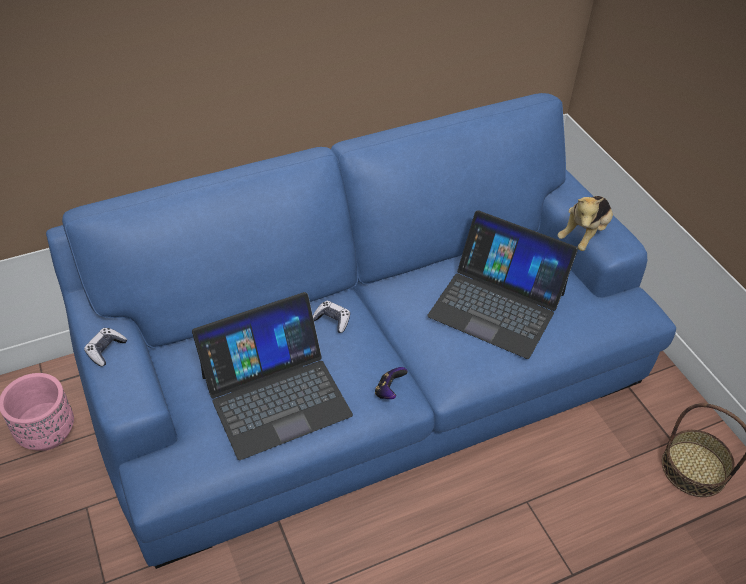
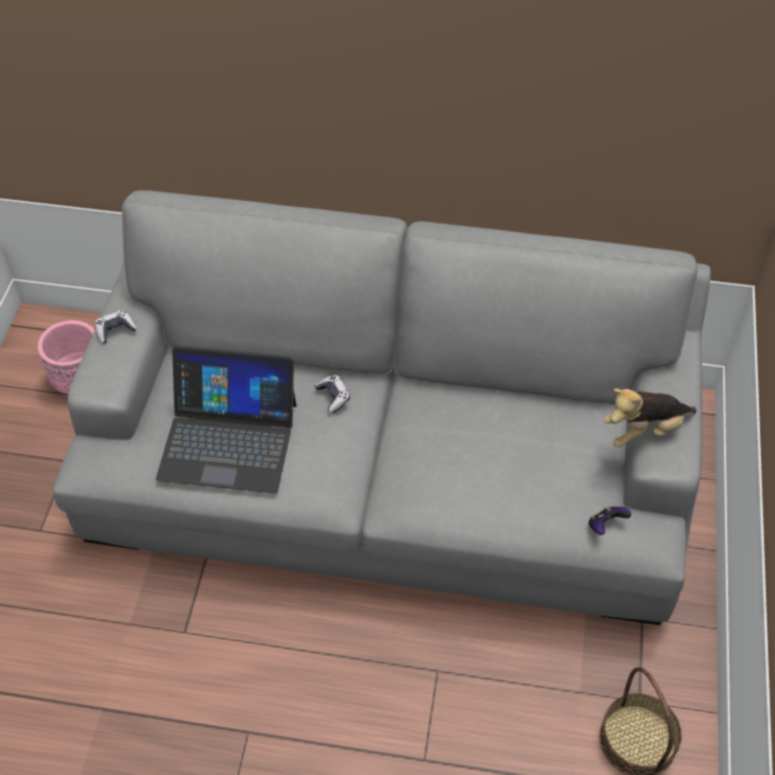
camera: 35 degrees right, 5 degrees up
(369, 372) = (388, 467): blue sofa -> grey sofa
(389, 391) = (328, 488): game controller -> game controller (605, 526)
(497, 304) = (500, 459): laptop -> none

